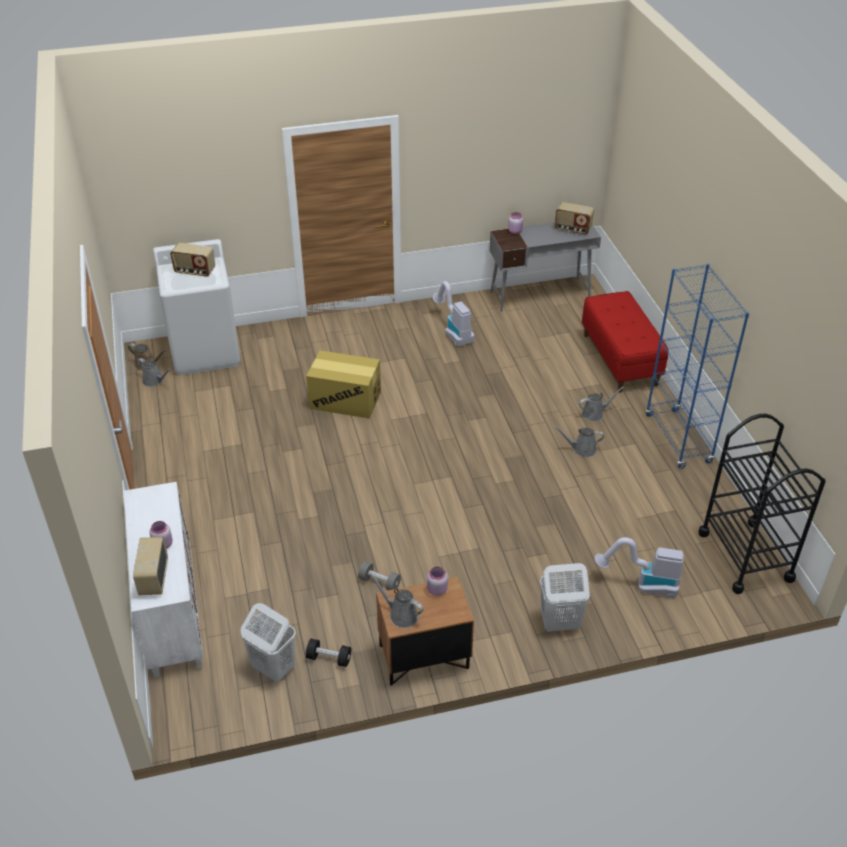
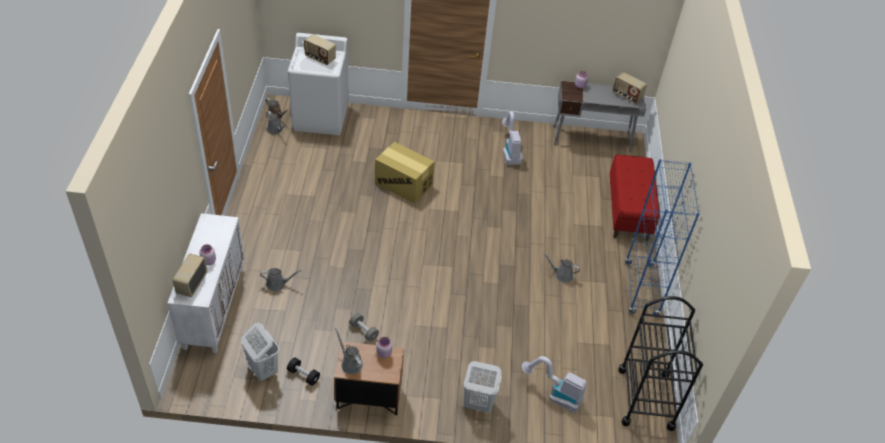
camera: 15 degrees right, 5 degrees up
(594, 414) = (586, 249): grey watering can -> grey watering can (278, 284)

